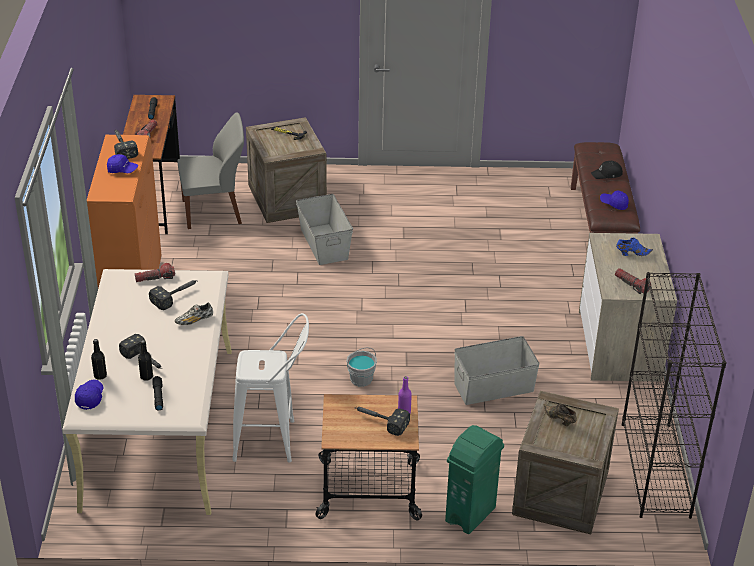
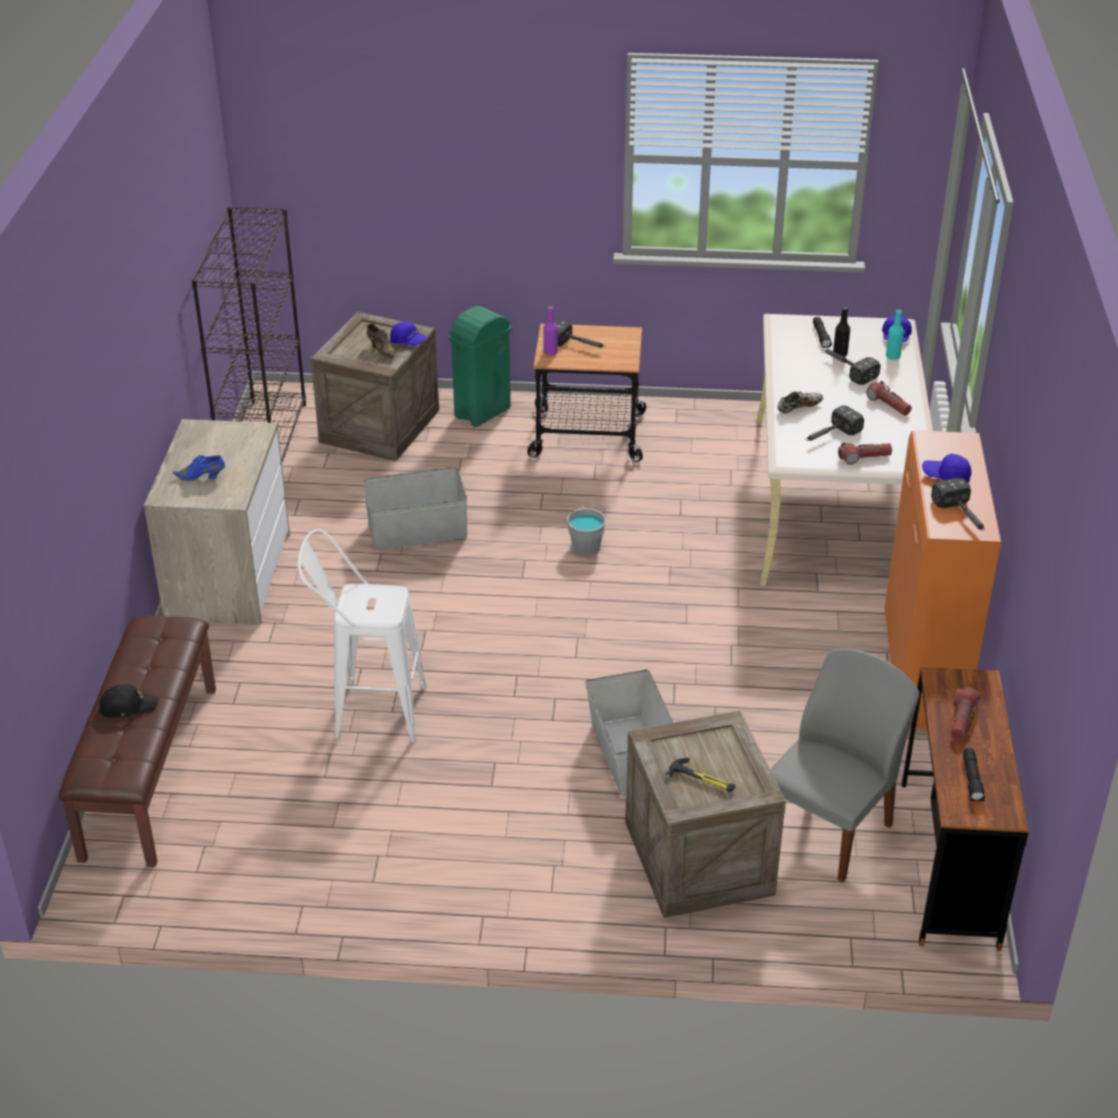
camera: 175 degrees left, 0 degrees up
(100, 376) = (893, 356): black bottle -> turquoise bottle
(214, 212) = (829, 830): grey chair -> grey chair turned 135 degrees clockwise
(272, 441) = (695, 482): white stool -> white stool (369, 711)
(614, 204) = (151, 646): blue cap -> blue cap (408, 342)
(631, 285) = (228, 438): flashlight -> flashlight (888, 405)

